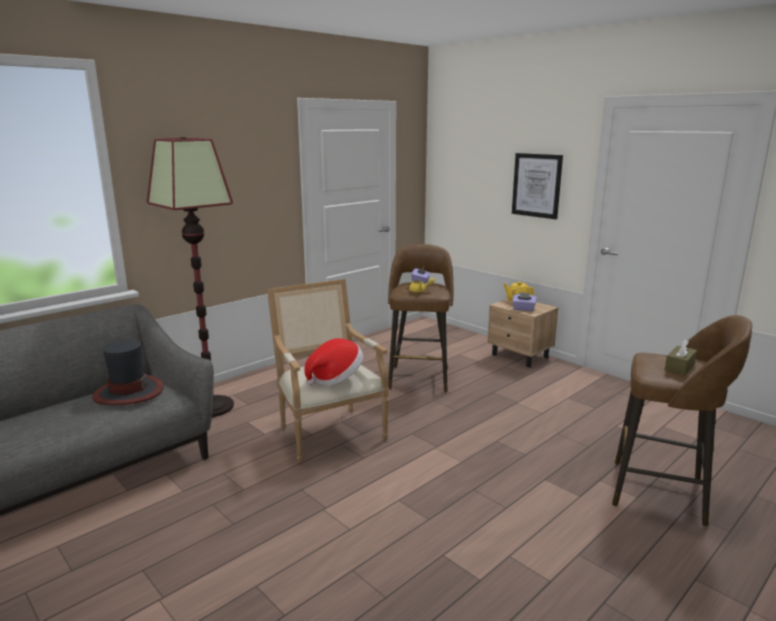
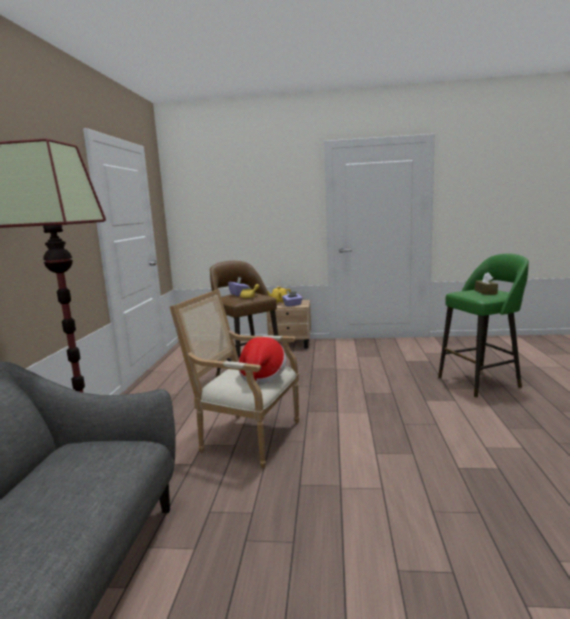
camera: 40 degrees left, 5 degrees down
(128, 392) = (75, 463): hat -> none
(536, 185) = (278, 210): picture -> none
(661, 493) = (481, 382): brown stool -> green stool

